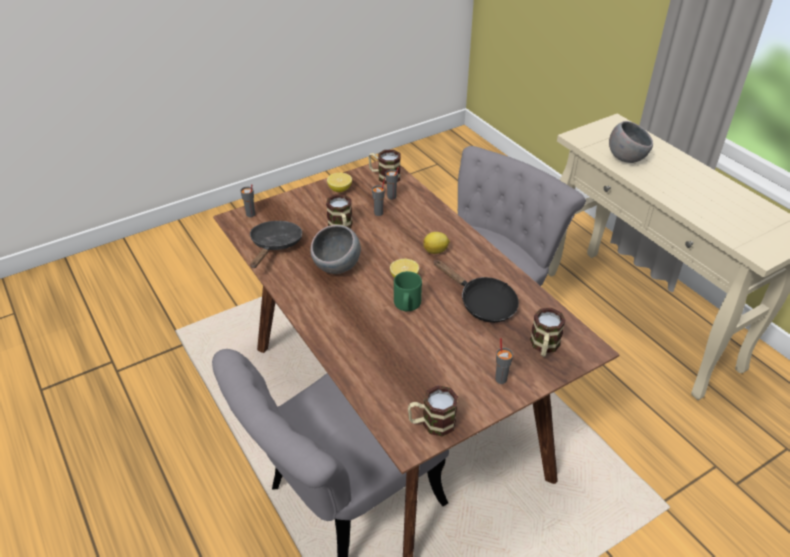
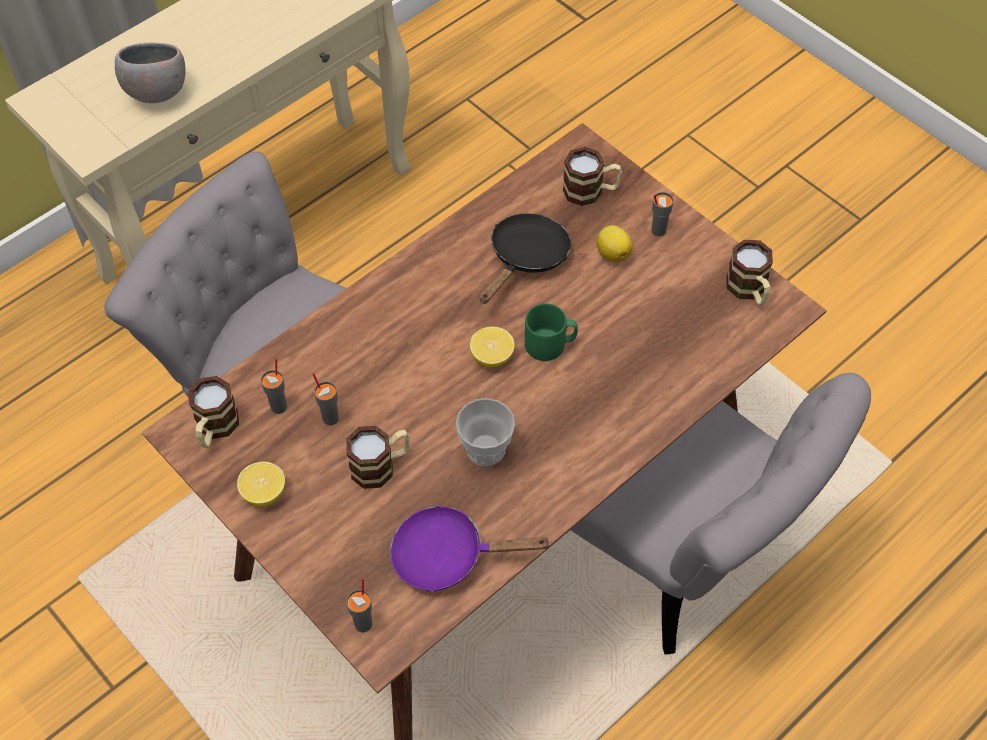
camera: 100 degrees left, 15 degrees up
(275, 245) = (448, 555): black frying pan -> purple frying pan
(337, 267) = (485, 449): grey bowl -> cup
(436, 251) = (420, 325): lemon -> lemon (612, 253)

